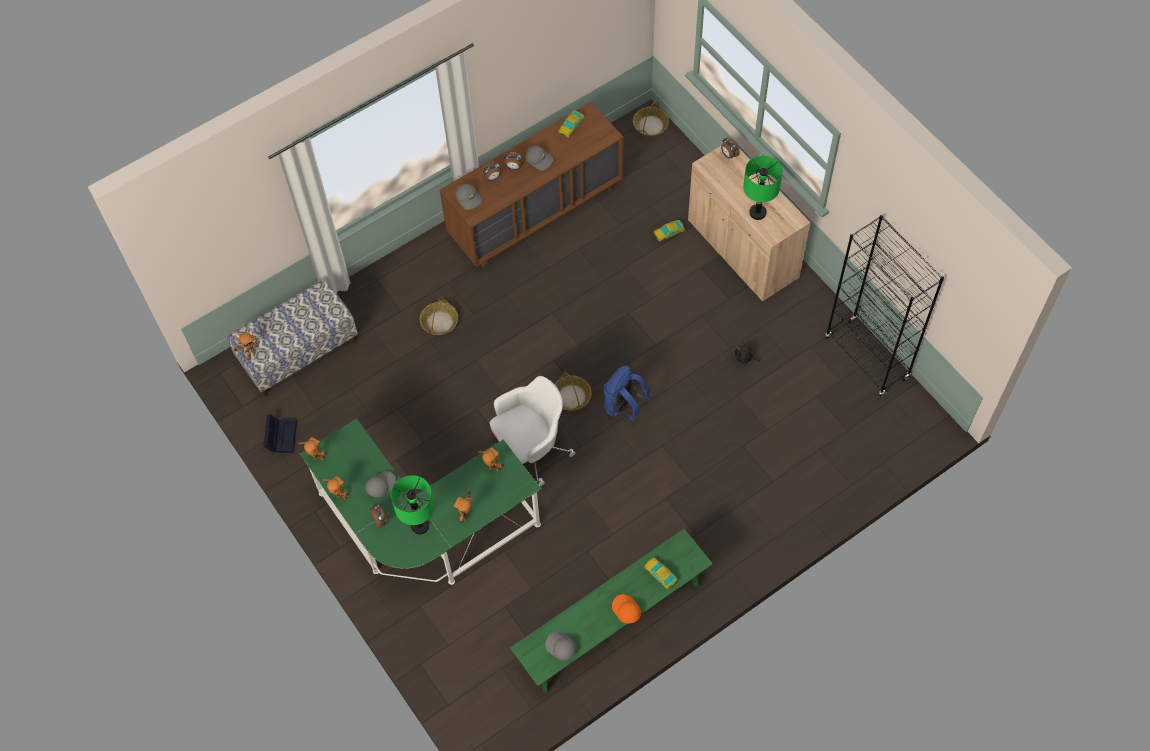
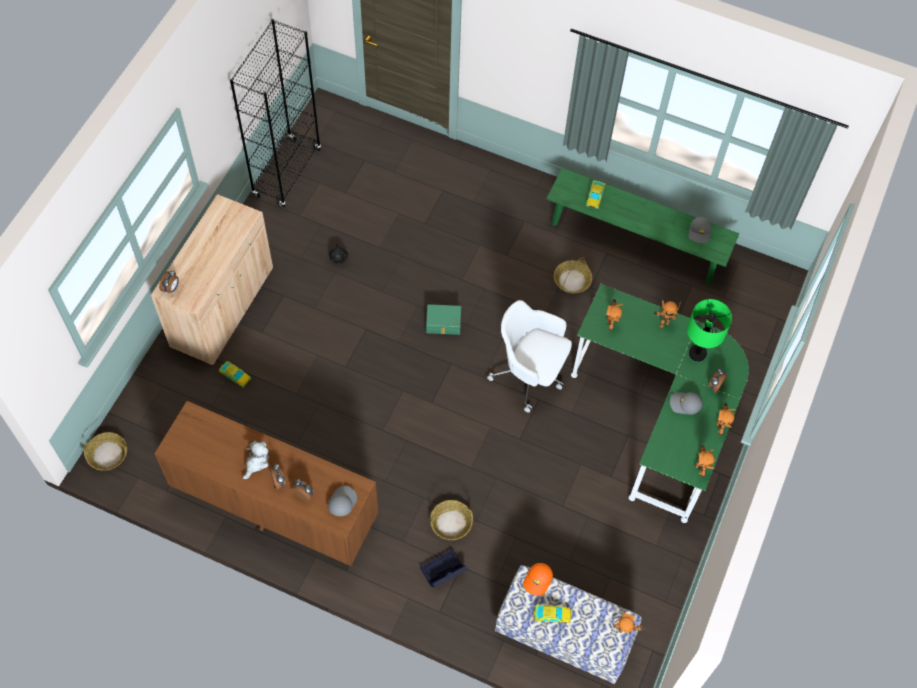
camera: 125 degrees left, 0 degrees up
(281, 436) = (656, 592): black storage box -> black storage box (442, 572)
(539, 159) = (256, 462): grey cap -> plush toy
(571, 126) = (196, 455): toy car -> toy car (552, 615)
(571, 396) = (459, 369): basket -> basket (572, 281)
(624, 407) = (443, 324): blue backpack -> green storage box
(626, 610) = (639, 205): orange cap -> orange cap (538, 581)
(758, 212) = (228, 237): green table lamp -> none

